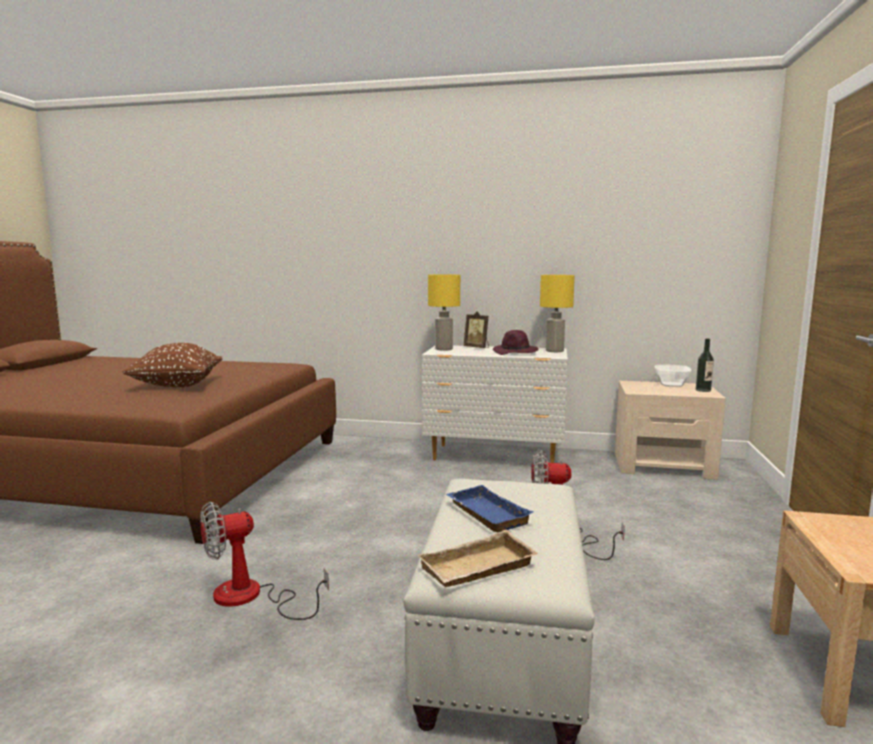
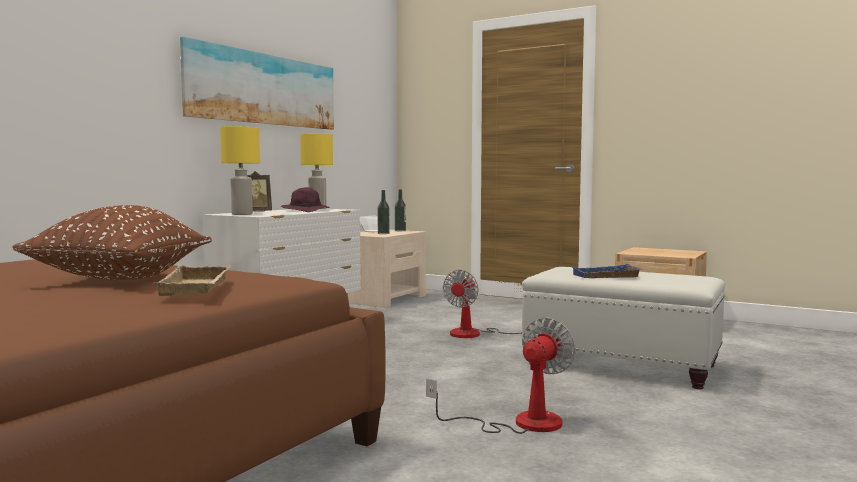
camera: 70 degrees left, 5 degrees down
(251, 597) = (520, 423): fan -> fan turned 135 degrees counterclockwise
(477, 569) = (687, 282): beige tray -> beige tray (198, 287)
(518, 232) = (263, 89): none -> picture
(657, 389) = (383, 233): none -> bottle

